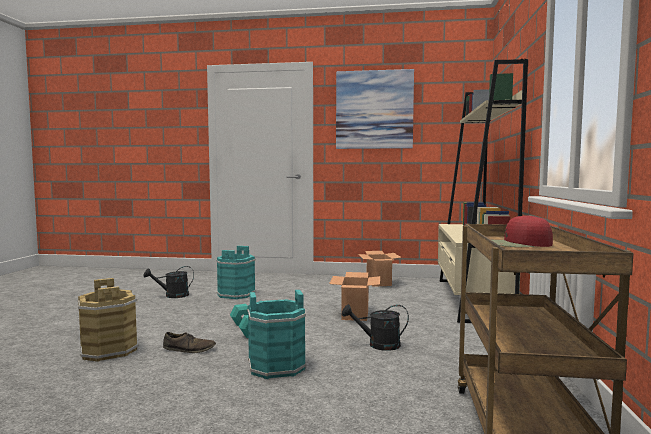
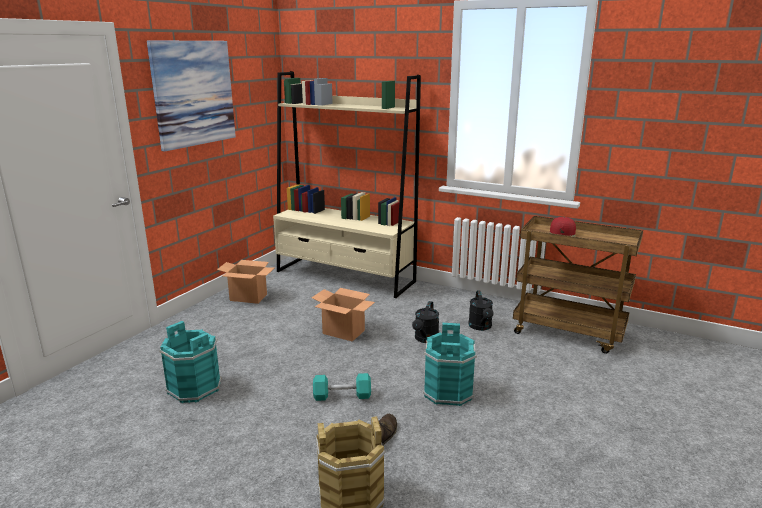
camera: 70 degrees left, 15 degrees up
(172, 296) = (139, 443): black watering can -> black watering can (481, 327)

